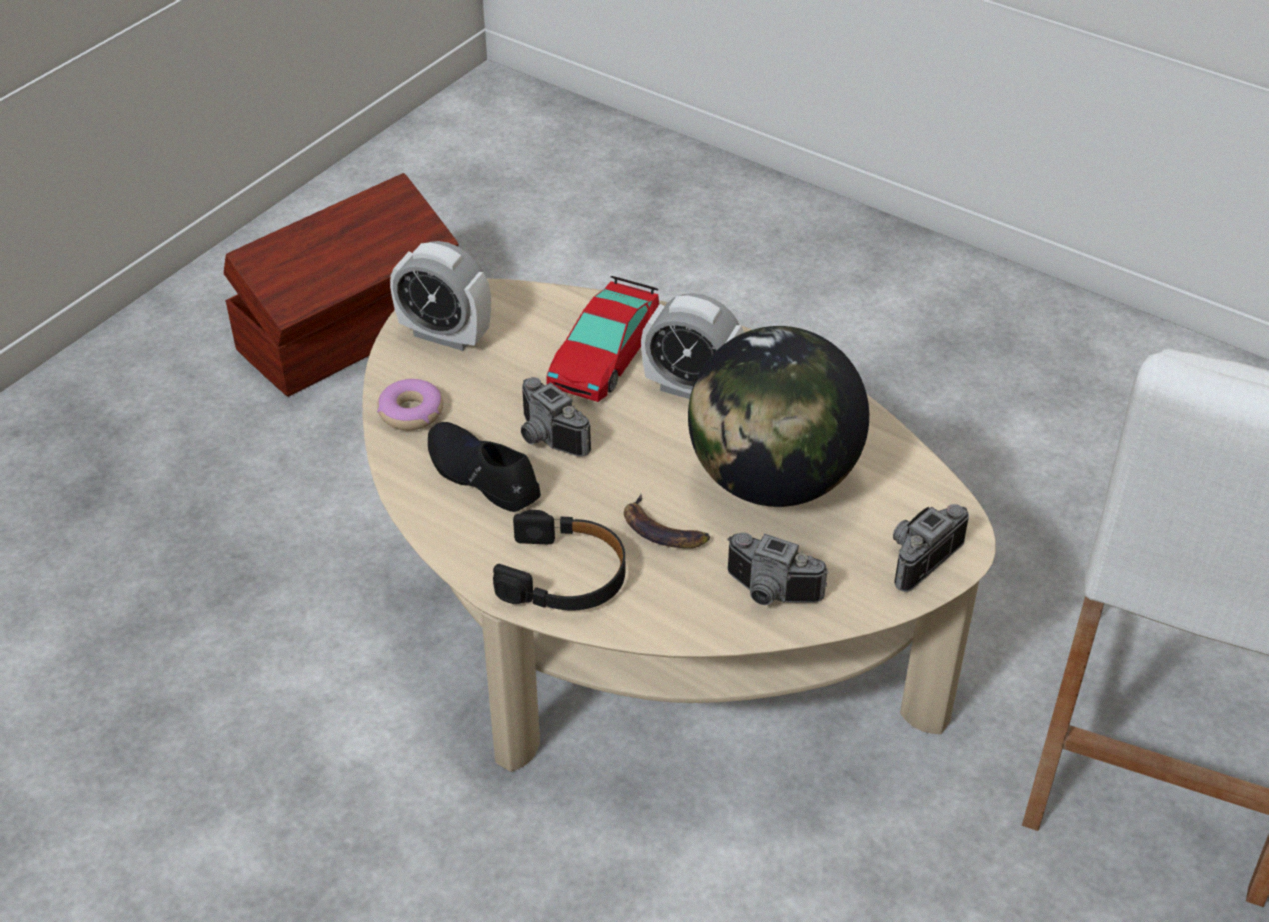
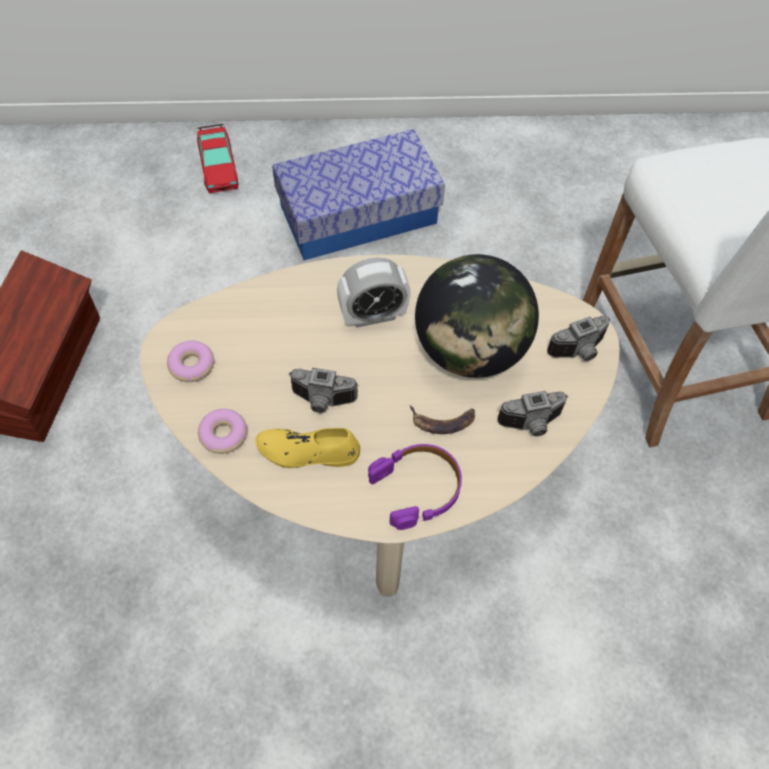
camera: 40 degrees left, 15 degrees up
(445, 335) = (192, 365): alarm clock -> donut
(481, 475) = (308, 451): black shoe -> yellow shoe
(564, 576) = (417, 488): black headphones -> purple headphones
(603, 354) = (301, 321): toy car -> toy car (218, 166)
(869, 351) = (358, 214): none -> storage box
(916, 556) = (580, 351): camera -> camera turned 120 degrees counterclockwise

